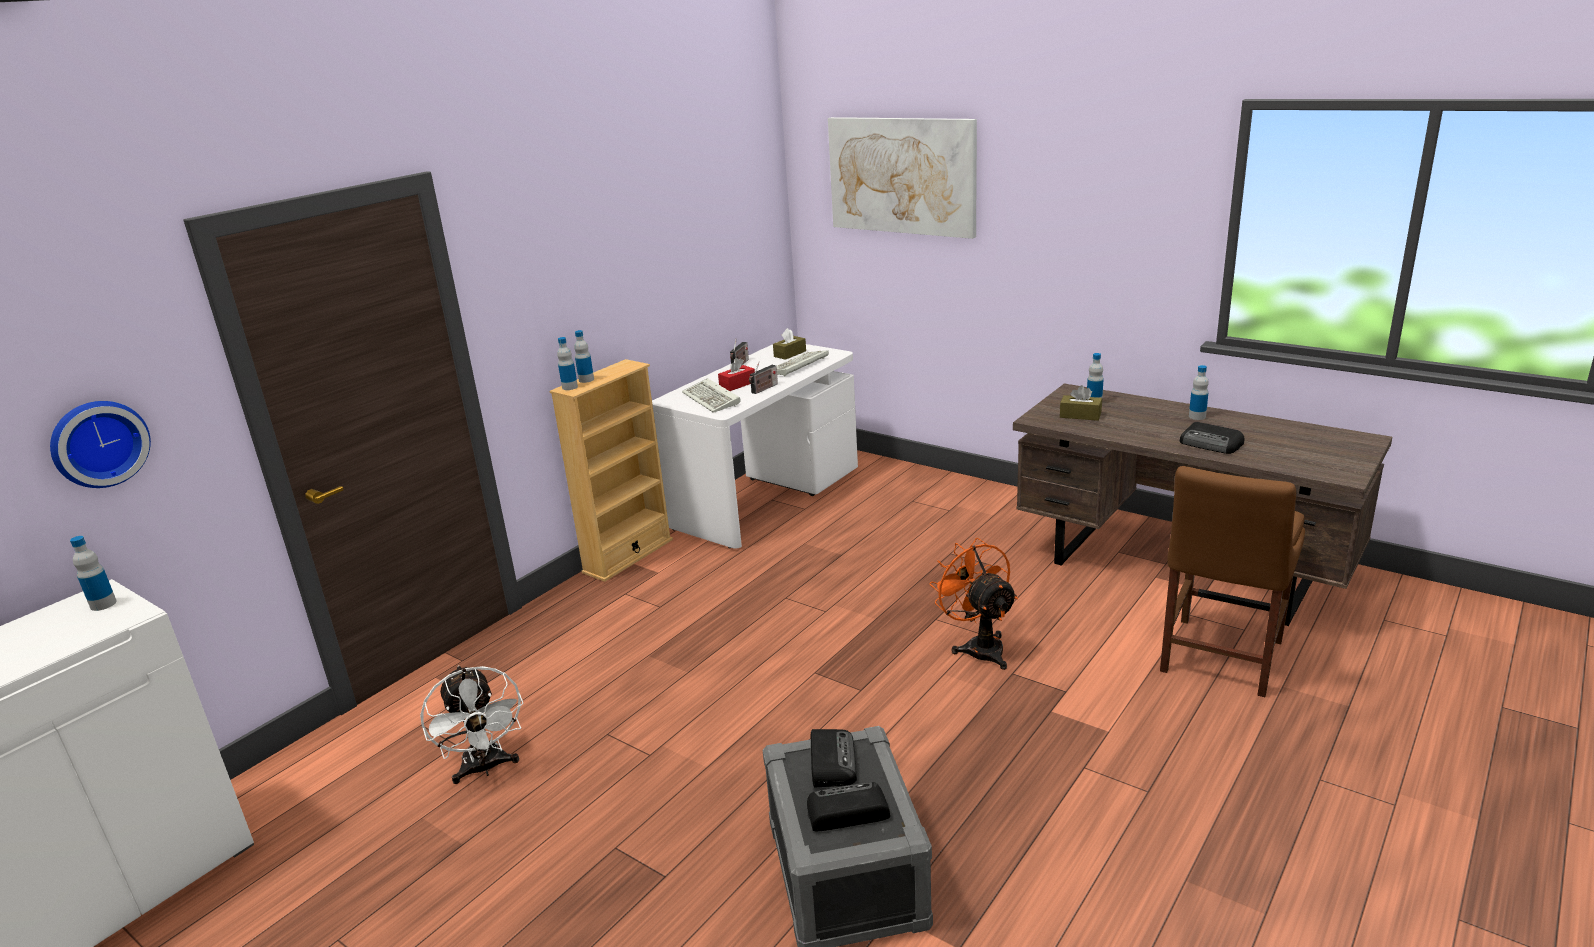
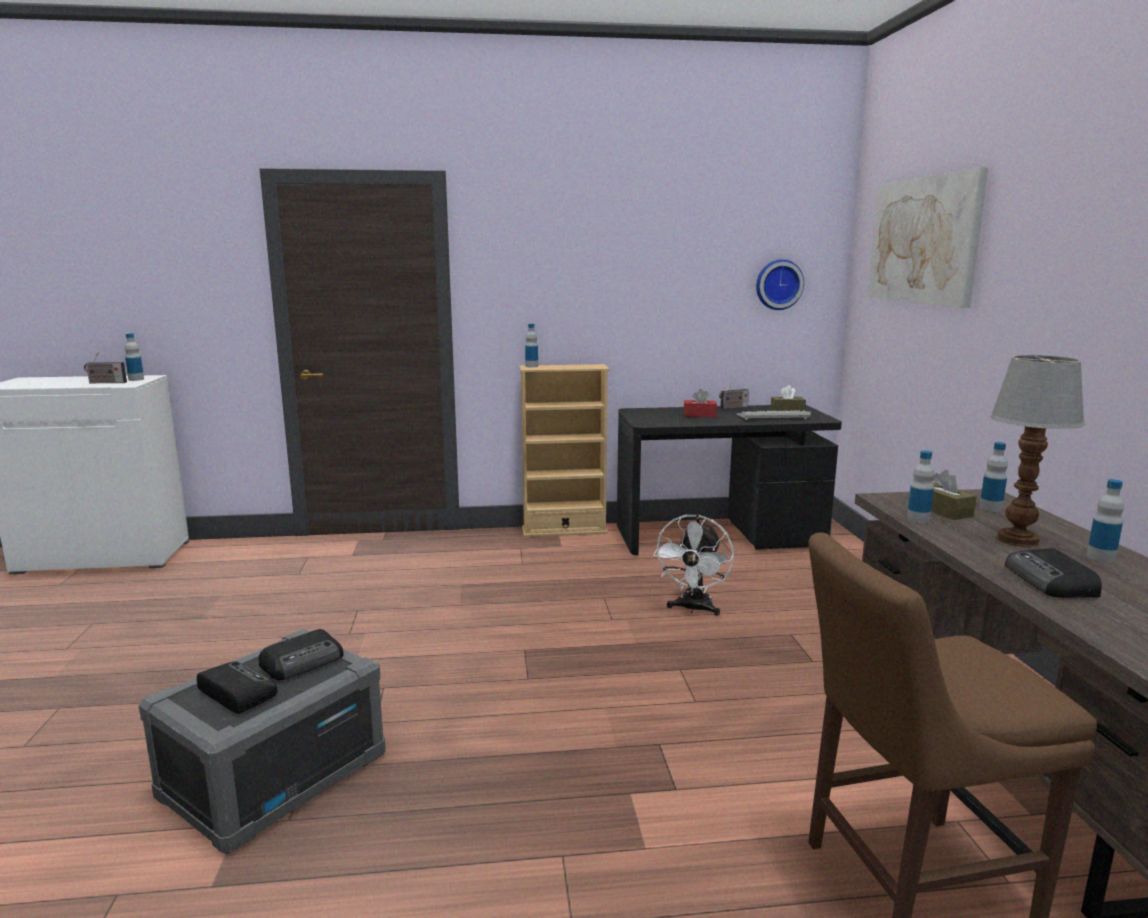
camera: 45 degrees right, 10 degrees down
(98, 443) = (179, 291): wall clock -> wall clock (778, 284)
(485, 768) = (283, 591): white fan -> white fan (693, 609)
(586, 380) = (551, 366): bottle -> bottle (918, 519)
(712, 399) = (660, 417): keyboard -> none
(764, 389) = (710, 421): radio -> radio (106, 382)
(765, 497) = (719, 536): white desk -> black desk
(979, 646) = (673, 708): orange fan -> none
(1148, 421) = (1016, 539): none -> table lamp

